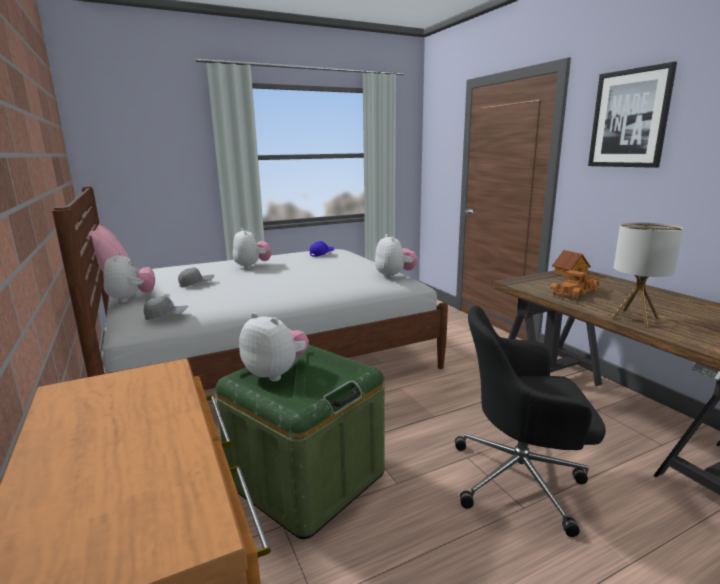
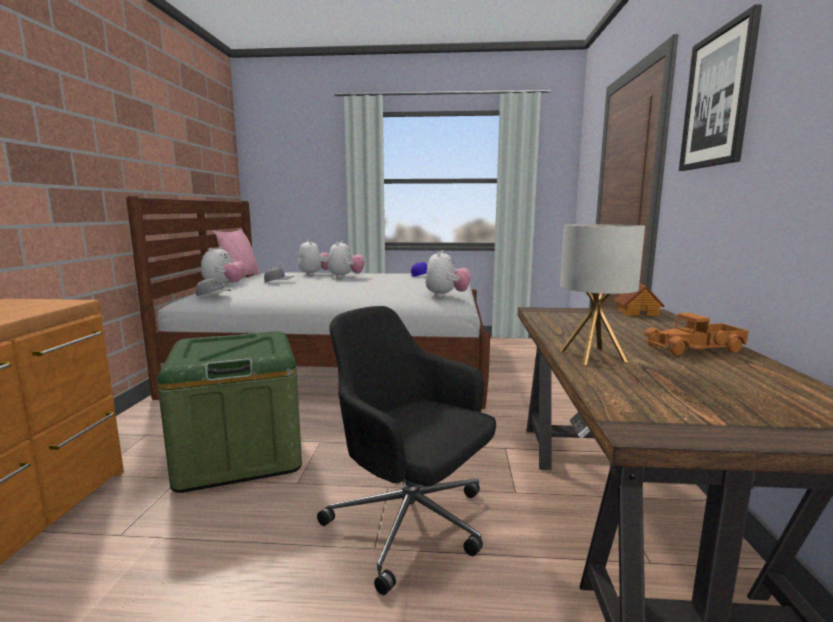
camera: 30 degrees right, 5 degrees down
(276, 373) = (218, 344): plush toy -> plush toy (315, 274)
(575, 292) = (587, 327): toy truck -> toy truck (695, 349)

